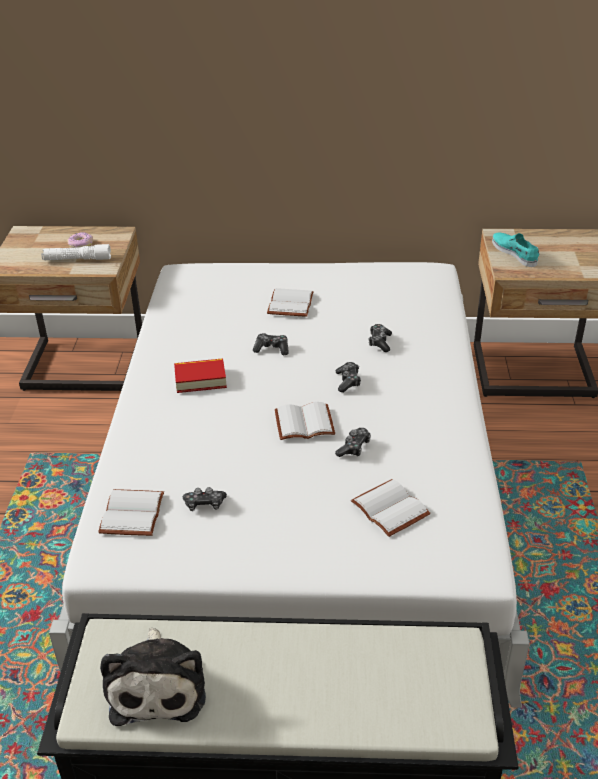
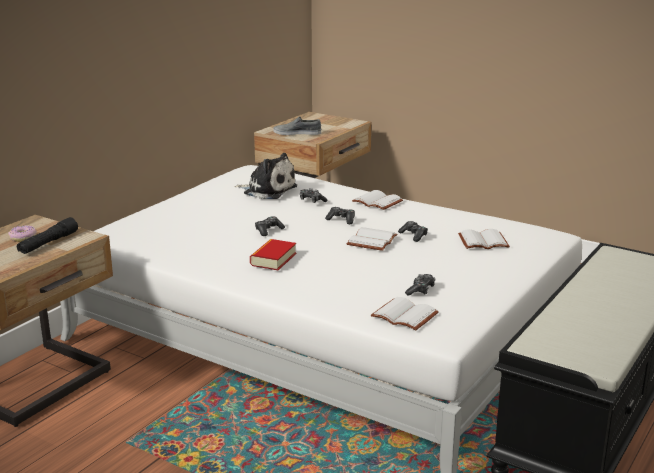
camera: 60 degrees left, 15 degrees down
(77, 259) = (48, 243): white flashlight -> black flashlight
(158, 684) = (589, 337): plush toy -> plush toy (267, 190)
(289, 303) = (219, 212): white book -> white book (376, 202)
(514, 253) = (297, 133): turquoise shoe -> grey shoe

